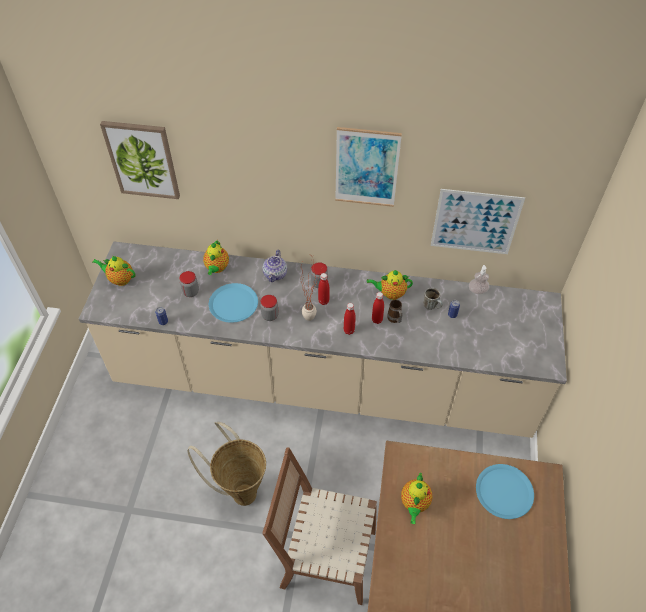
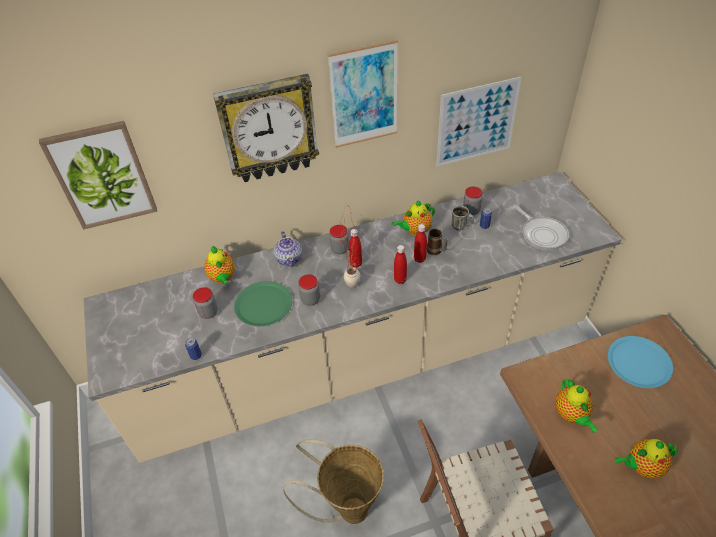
camera: 25 degrees left, 5 degrees down
(120, 279) = (116, 333): teapot -> teapot (641, 467)
(233, 303) = (263, 304): blue plate -> green plate
(279, 168) = (268, 129): none -> wall clock
(451, 296) = (471, 210): none -> jar
(477, 290) = (490, 197): soap dispenser -> none
(497, 344) = (542, 234): none -> frying pan

